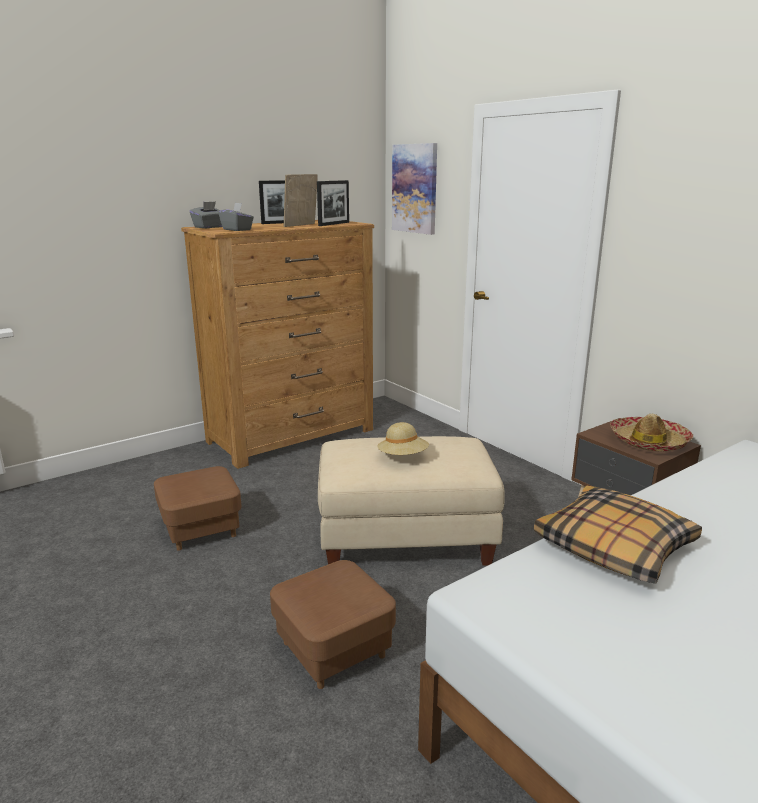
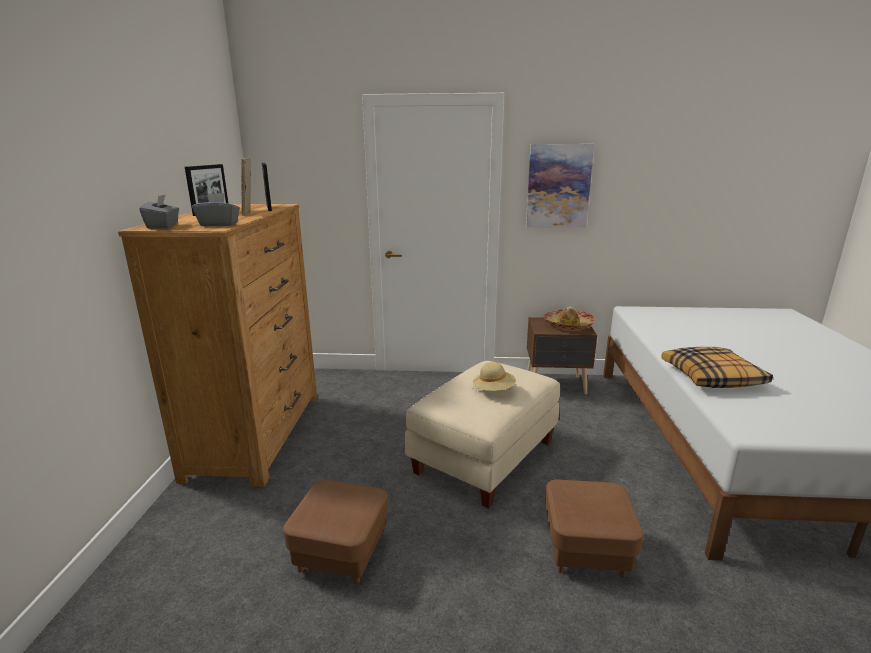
camera: 50 degrees left, 0 degrees up
(415, 188) = (292, 168): picture -> picture (558, 186)

